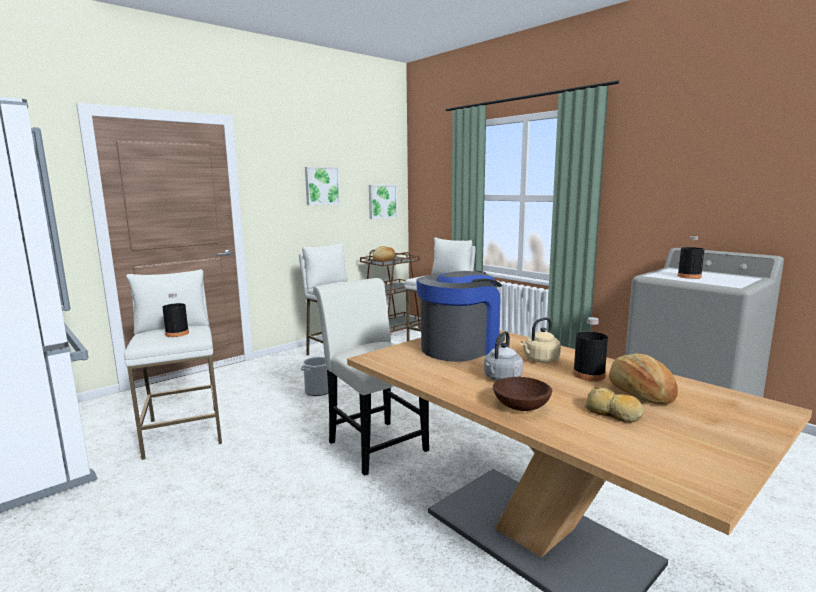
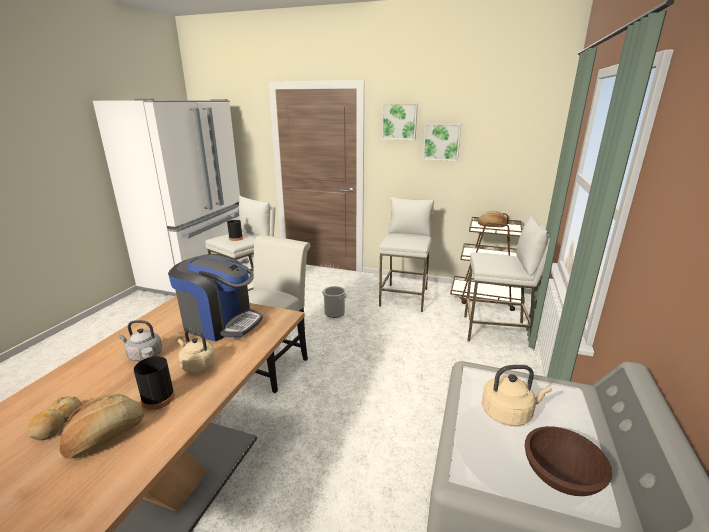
camera: 60 degrees right, 10 degrees up
(382, 201) = (517, 162): picture -> picture (399, 121)
(520, 407) = (80, 375): brown bowl -> brown bowl (559, 475)
(689, 276) = (509, 413): black bottle -> beige kettle

